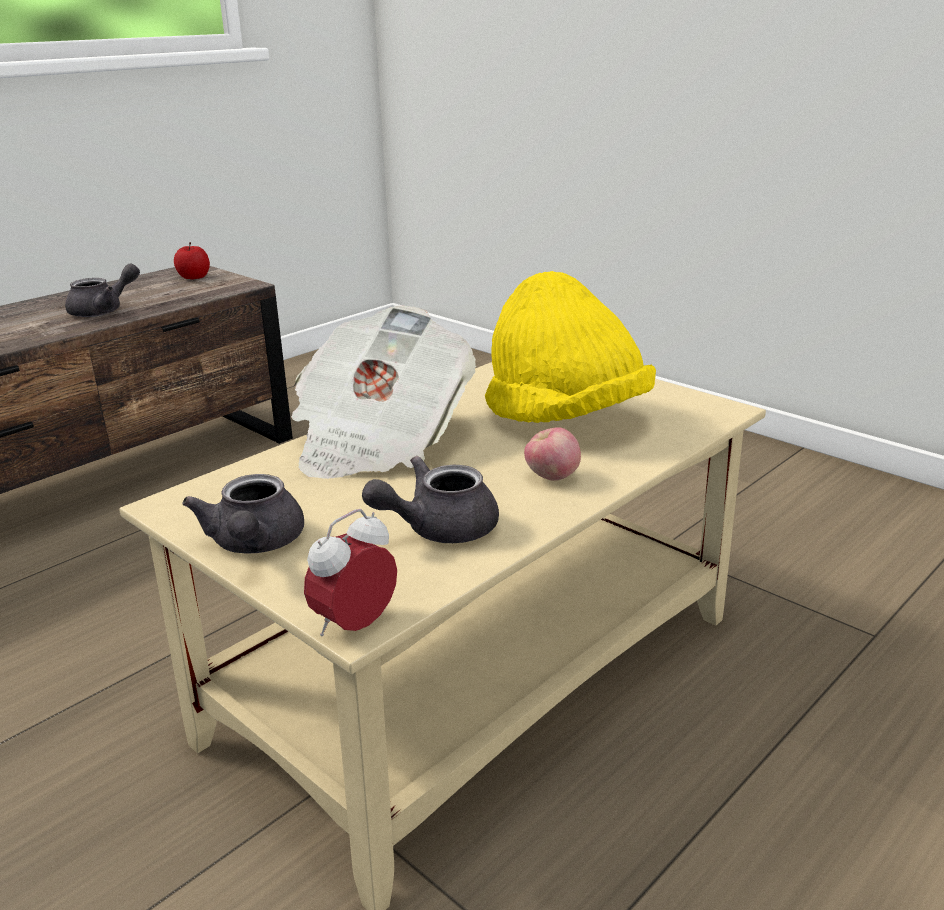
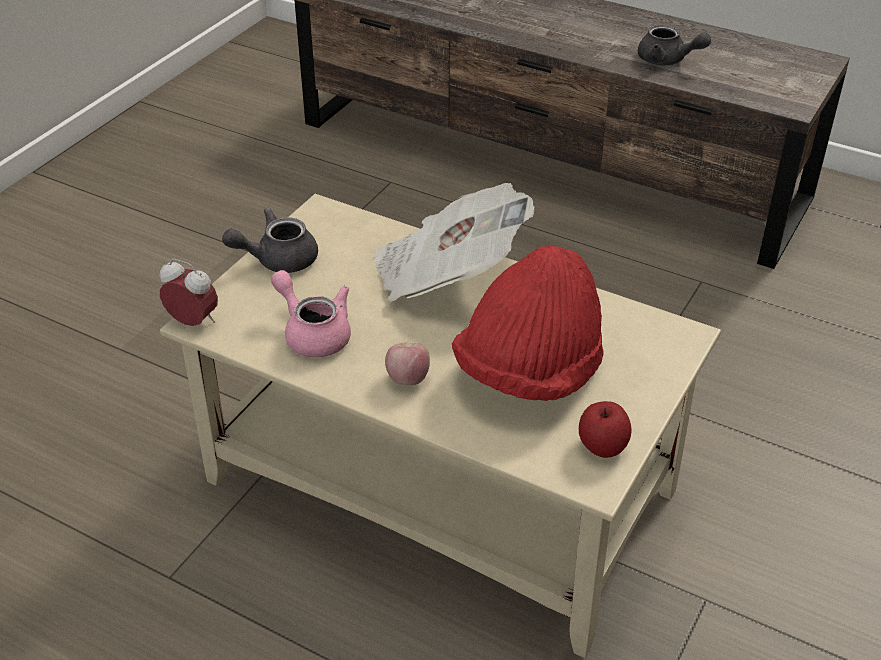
camera: 75 degrees right, 15 degrees up
(194, 277) = (793, 72): apple -> apple (602, 446)
(438, 528) = (313, 333): grey teapot -> pink teapot
(564, 418) = (529, 372): yellow hat -> red hat

